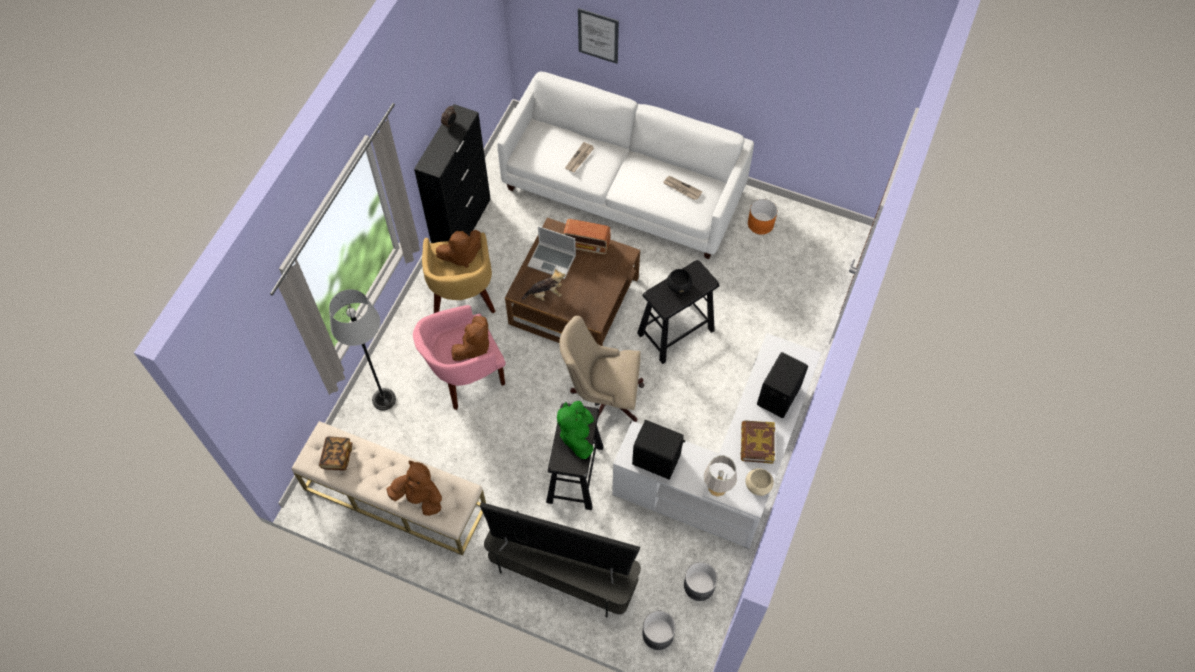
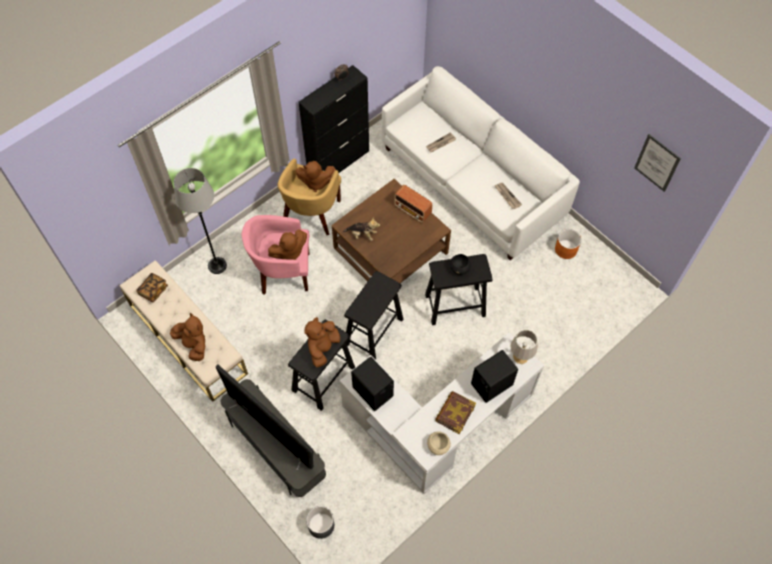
camera: 25 degrees right, 0 degrees up
(552, 261) = (381, 212): laptop -> none
(577, 435) = (322, 348): green plush toy -> brown plush toy
(598, 36) = (486, 52): picture -> picture (657, 163)
(602, 397) = (374, 331): beige office chair -> black stool
(699, 586) = (370, 504): grey planter -> none
(717, 487) = (406, 433): grey table lamp -> grey table lamp (520, 356)

